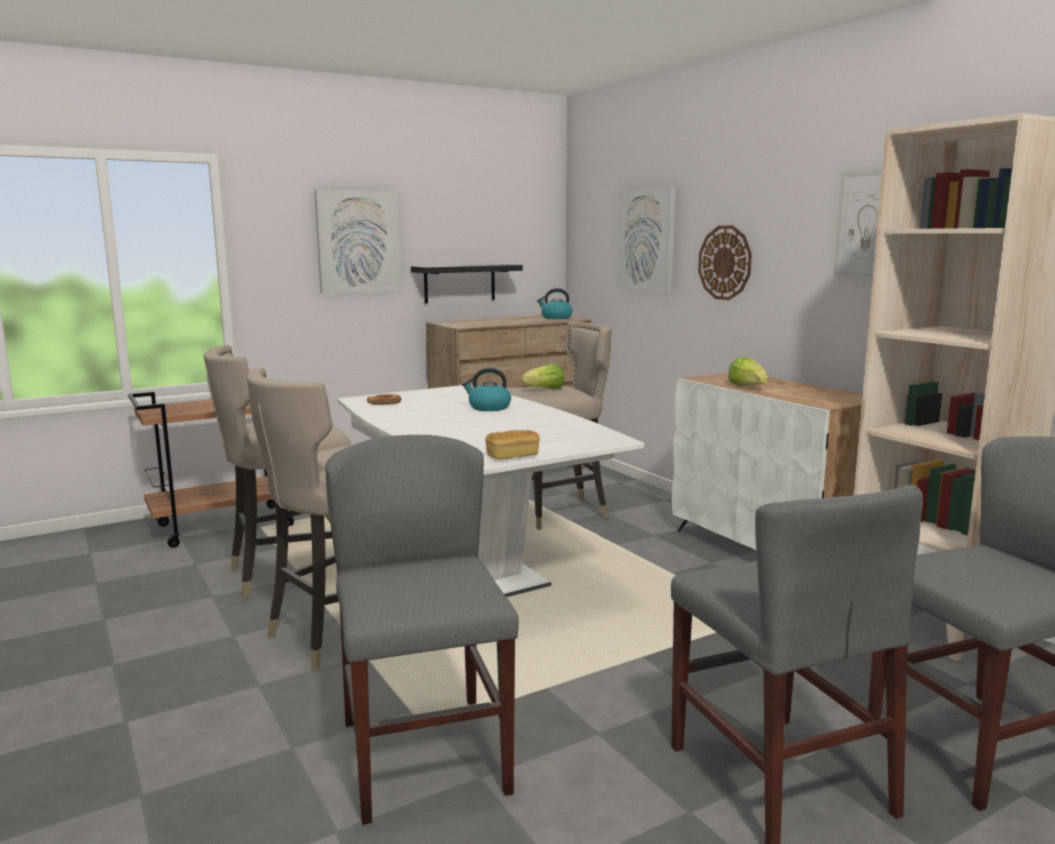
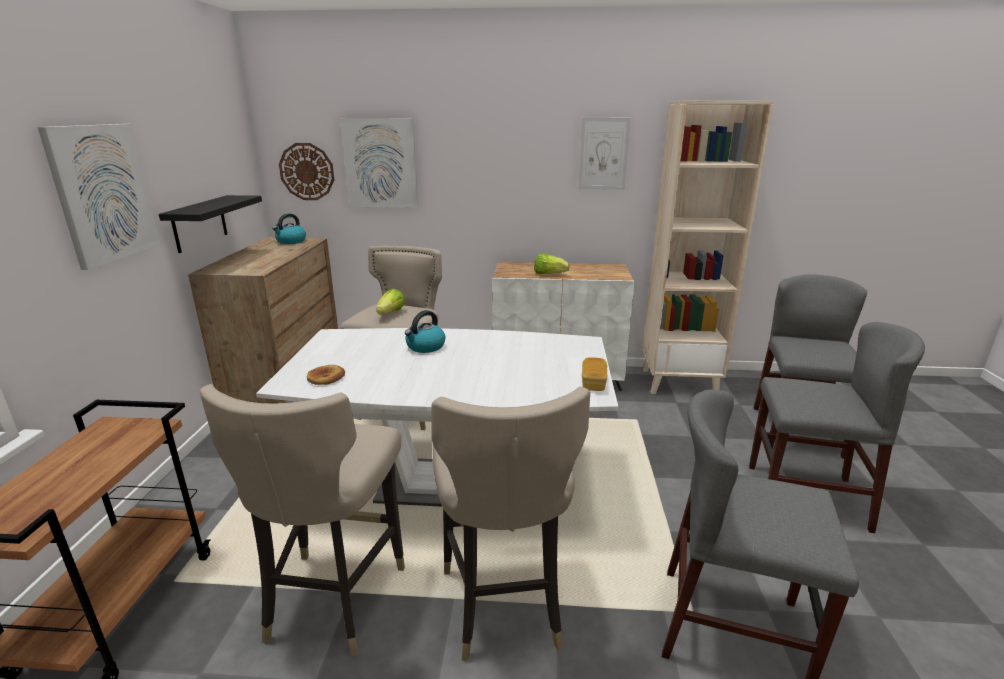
camera: 55 degrees left, 10 degrees up
(725, 262) = (475, 182): wall clock -> wall clock (307, 171)

